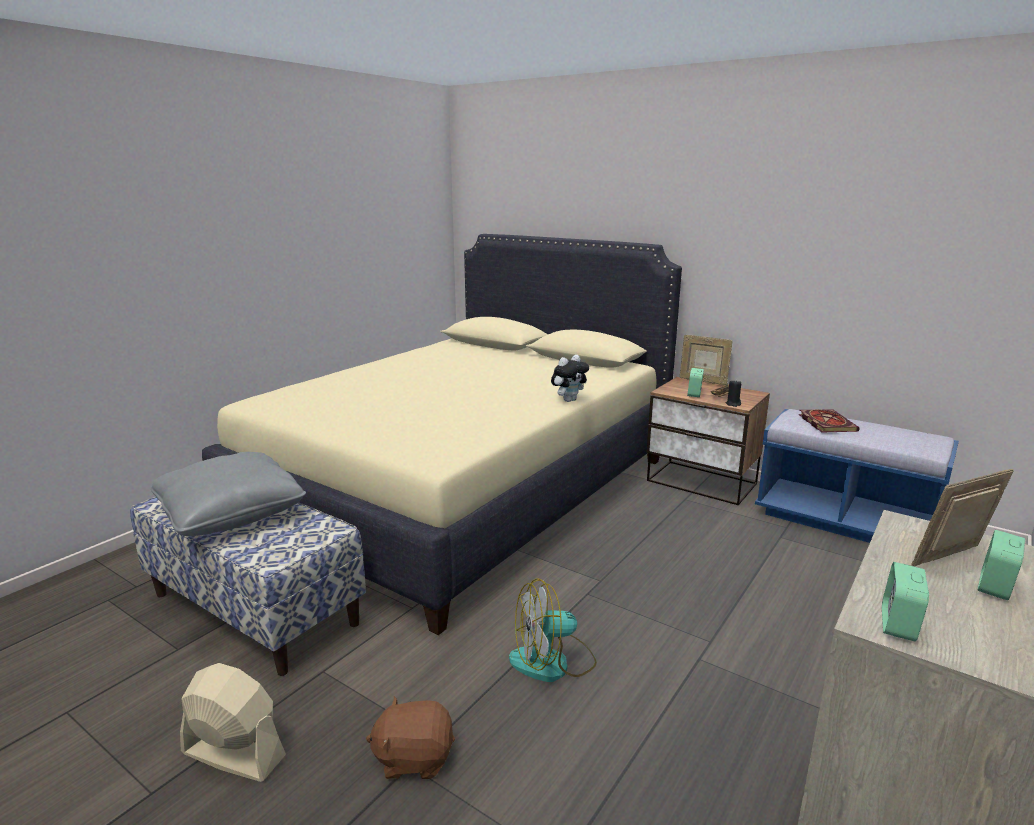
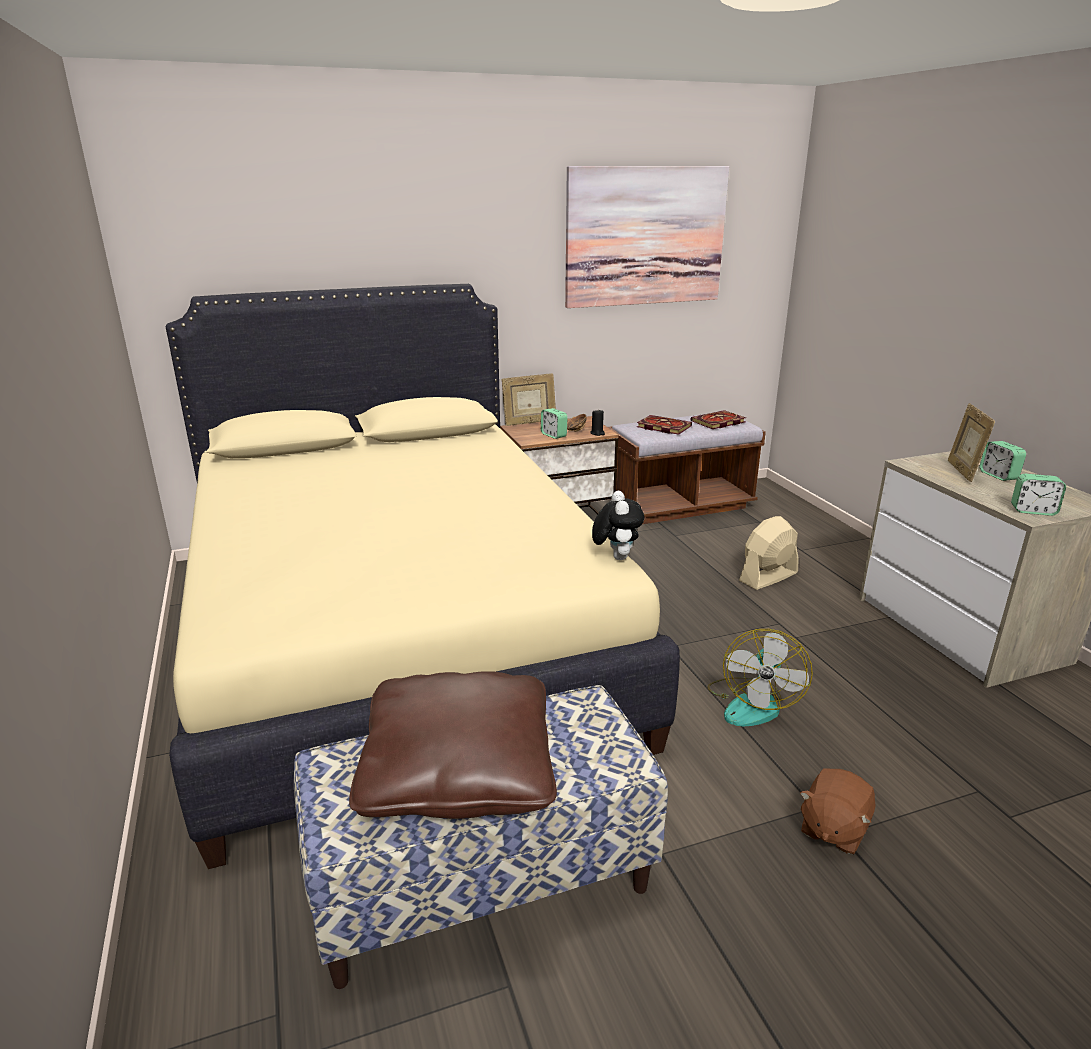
camera: 55 degrees left, 5 degrees up
(231, 513) = (458, 770): grey pillow -> brown pillow
(233, 754) = (760, 966): beige fan -> beige fan (768, 577)
(569, 400) = (534, 473): plush toy -> plush toy (616, 556)
(843, 521) = (679, 506): blue bench -> brown bench
(859, 215) = (645, 236): none -> picture
(898, 624) = (1033, 511): alarm clock -> alarm clock turned 45 degrees counterclockwise
(900, 439) = (717, 422): none -> book

